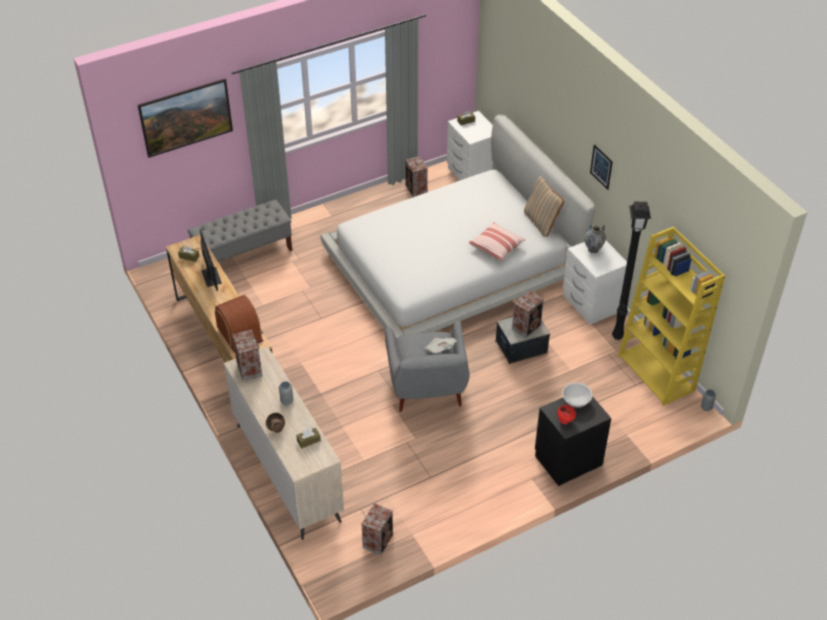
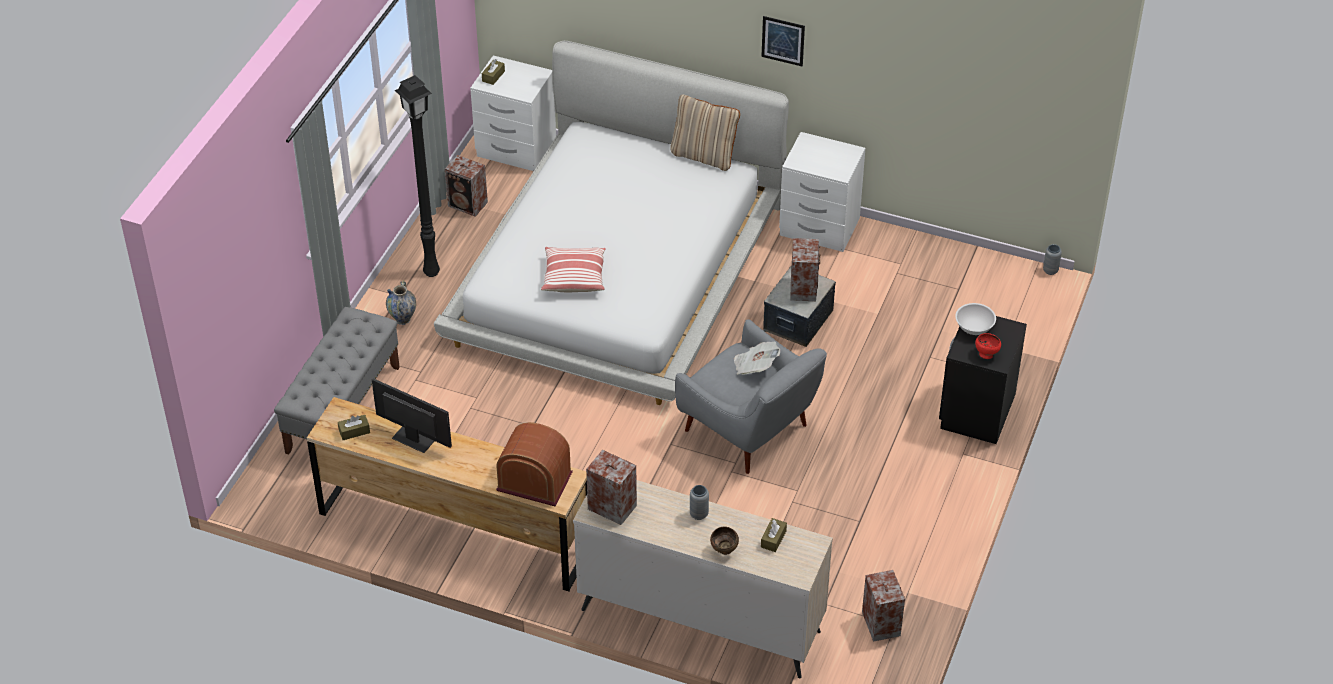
camera: 40 degrees left, 0 degrees up
(188, 130) = (246, 256): picture -> none
(496, 247) = (687, 212): pillow -> pillow (574, 277)
(593, 249) = (811, 153): vase -> vase (403, 319)
(618, 337) = (886, 247): black floor lamp -> black floor lamp (433, 272)
(657, 373) = (966, 263): yellow bookcase -> none

